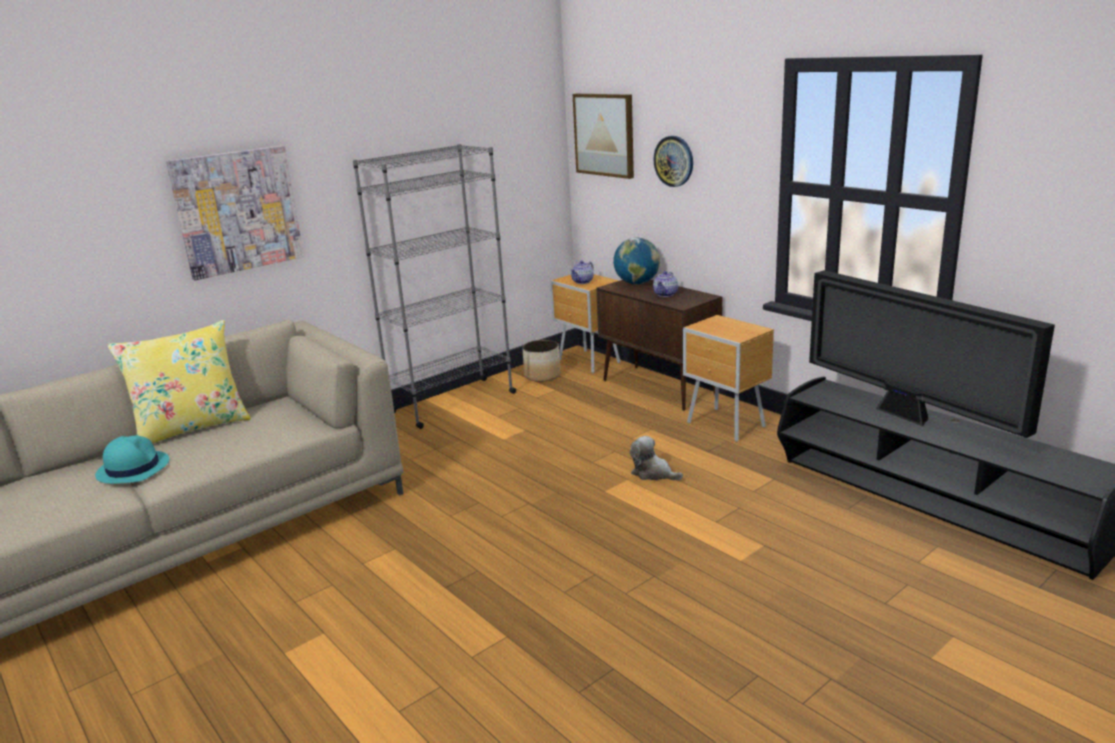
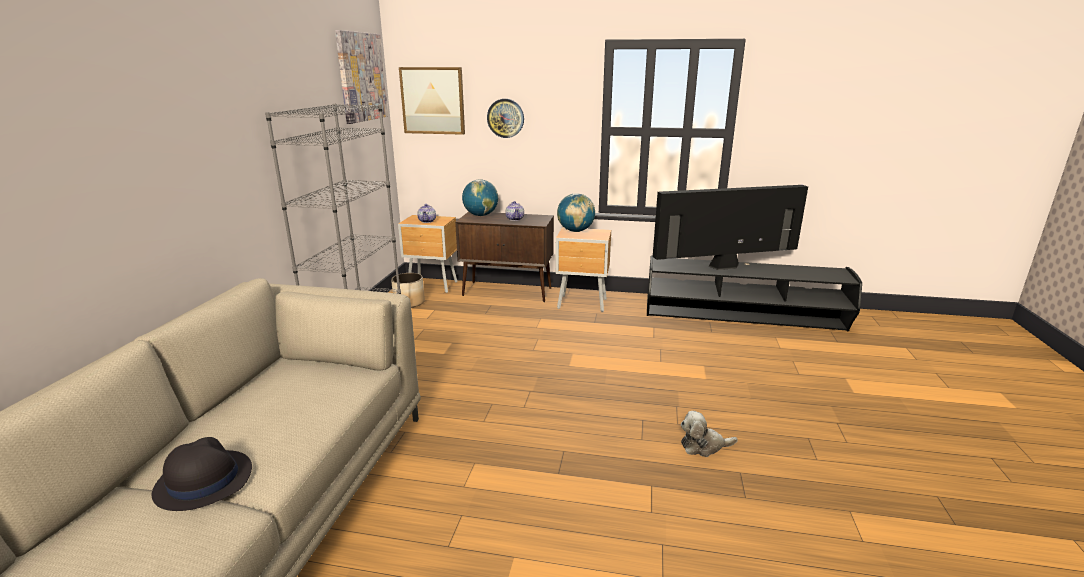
camera: 40 degrees left, 0 degrees up
(133, 468) = (203, 481): turquoise hat -> black hat
(192, 427) = (212, 417): yellow pillow -> none
(237, 211) = (172, 164): picture -> picture (361, 77)
(653, 473) = (583, 345): plush toy -> plush toy (703, 446)
(723, 323) = (575, 231): none -> globe
(906, 416) = (723, 266): television -> television turned 150 degrees clockwise

